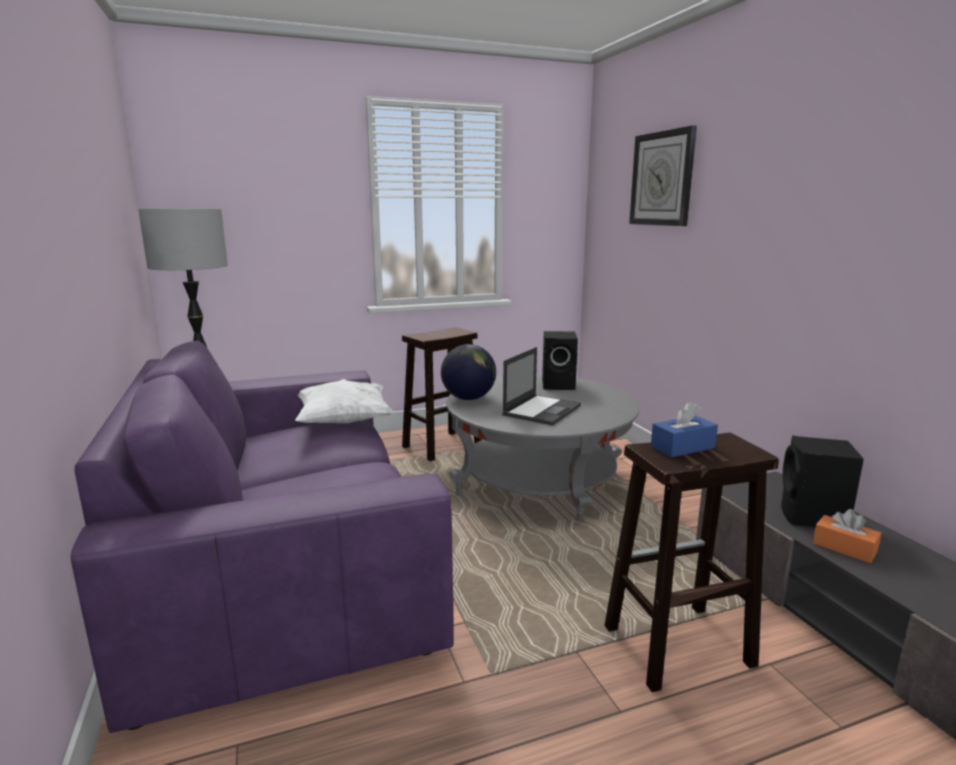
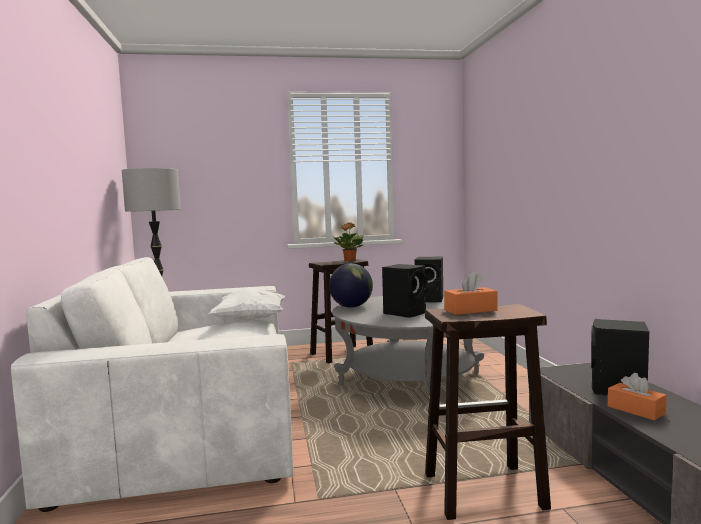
camera: 10 degrees right, 10 degrees down
(283, 561) = (191, 420): purple sofa -> white sofa
(453, 332) = (349, 260): none -> potted plant
(542, 410) = (406, 313): laptop -> black speaker
(662, 179) = (509, 134): wall clock -> none
(682, 447) = (470, 310): blue tissue box -> orange tissue box

